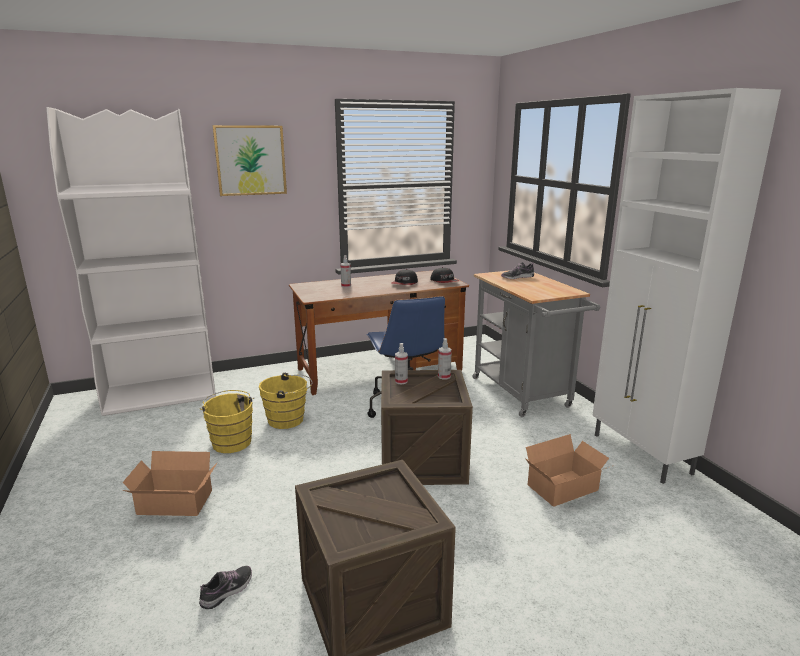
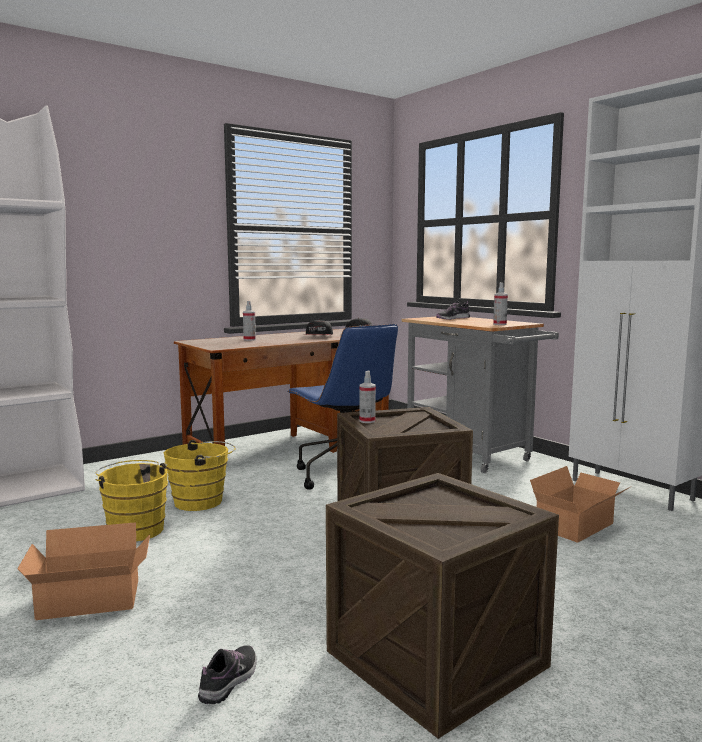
camera: 15 degrees left, 10 degrees down
(250, 160) = (124, 186): picture -> none
(444, 376) = (416, 412): spray bottle -> spray bottle (499, 324)

